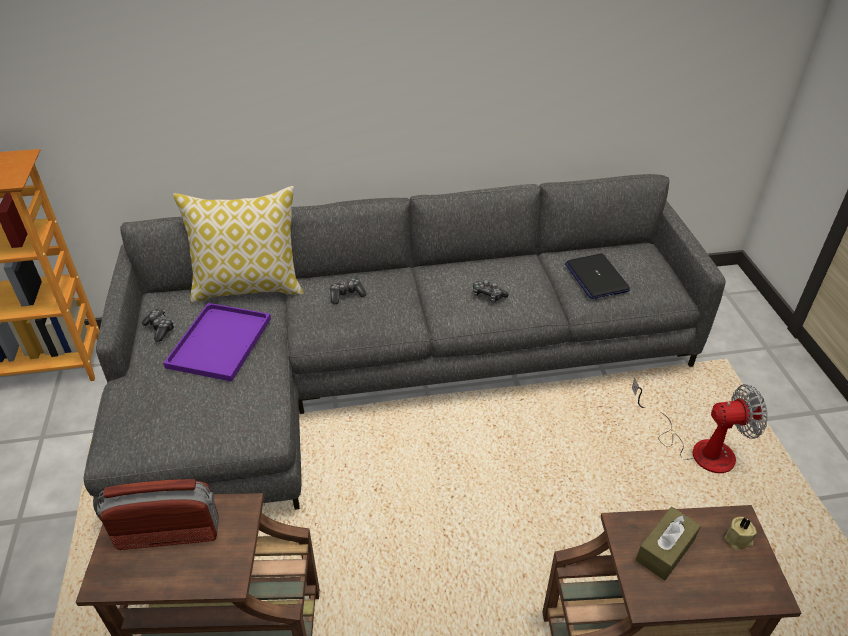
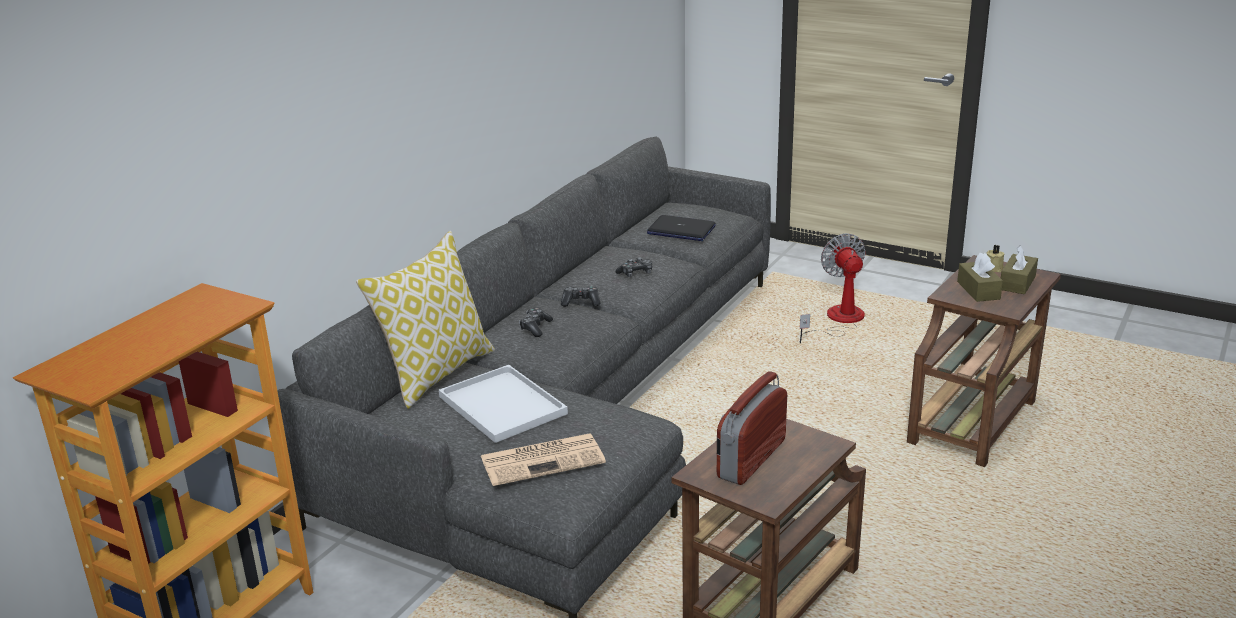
camera: 50 degrees left, 15 degrees down
(160, 329) = (426, 432): game controller -> game controller (581, 302)
(160, 405) = (544, 459): none -> newspaper
(219, 341) = (500, 404): purple tray -> white tray
(698, 448) = (838, 321): fan -> fan turned 45 degrees counterclockwise
(725, 578) = (1017, 283): none -> brown tissue box

